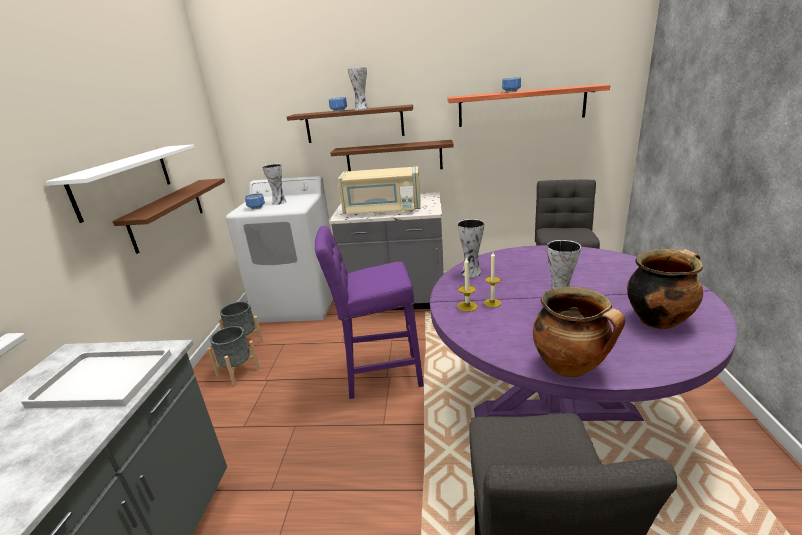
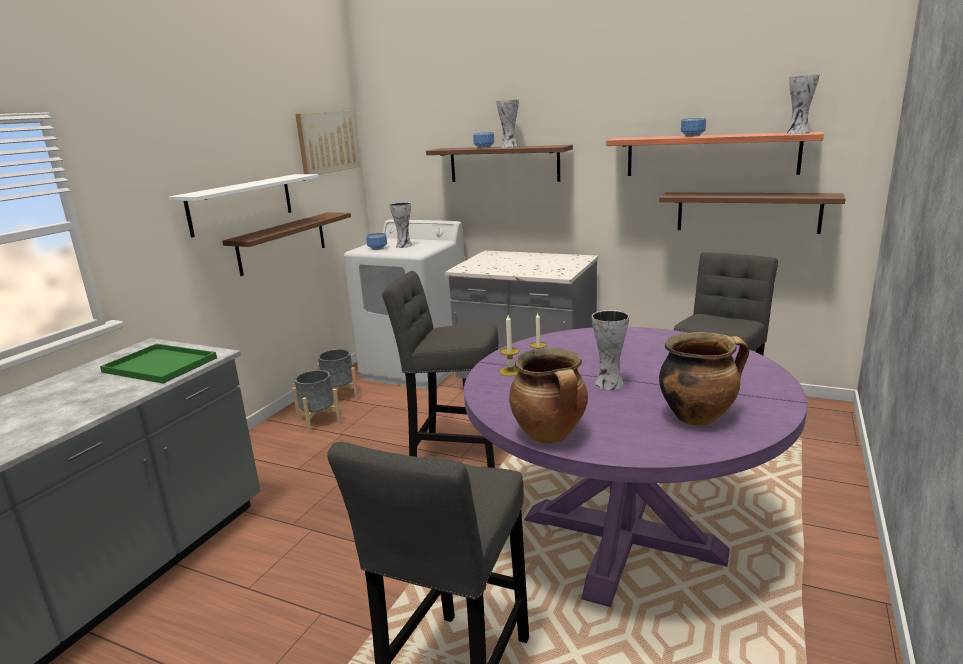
camera: 20 degrees right, 5 degrees down
(106, 378) = (162, 365): white tray -> green tray
(188, 113) = (327, 142): none -> picture
(379, 375) = (454, 454): purple stool -> grey stool
(382, 210) = (510, 268): beige microwave -> none
(394, 158) = (546, 208): brown shelf -> brown shelf (747, 212)
(472, 272) = (550, 343): vase -> vase (799, 133)

